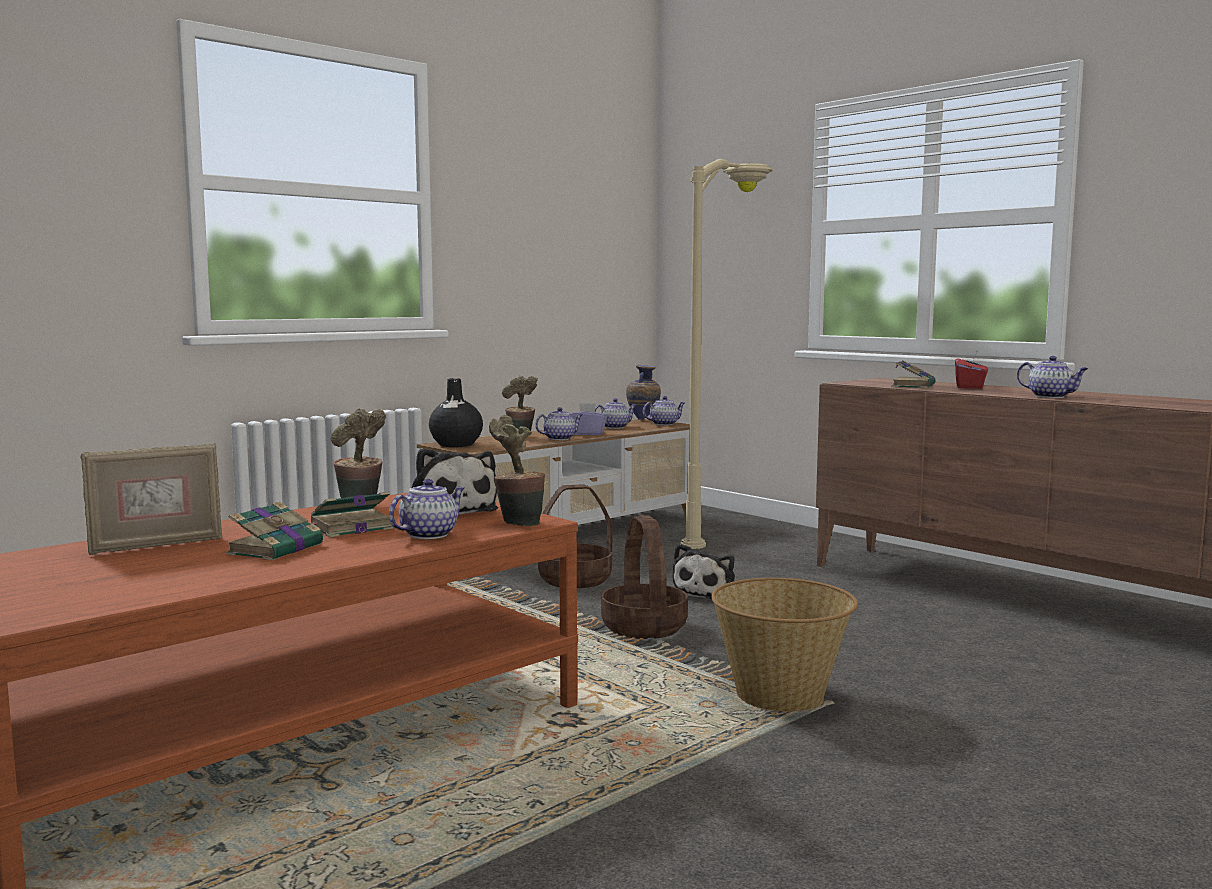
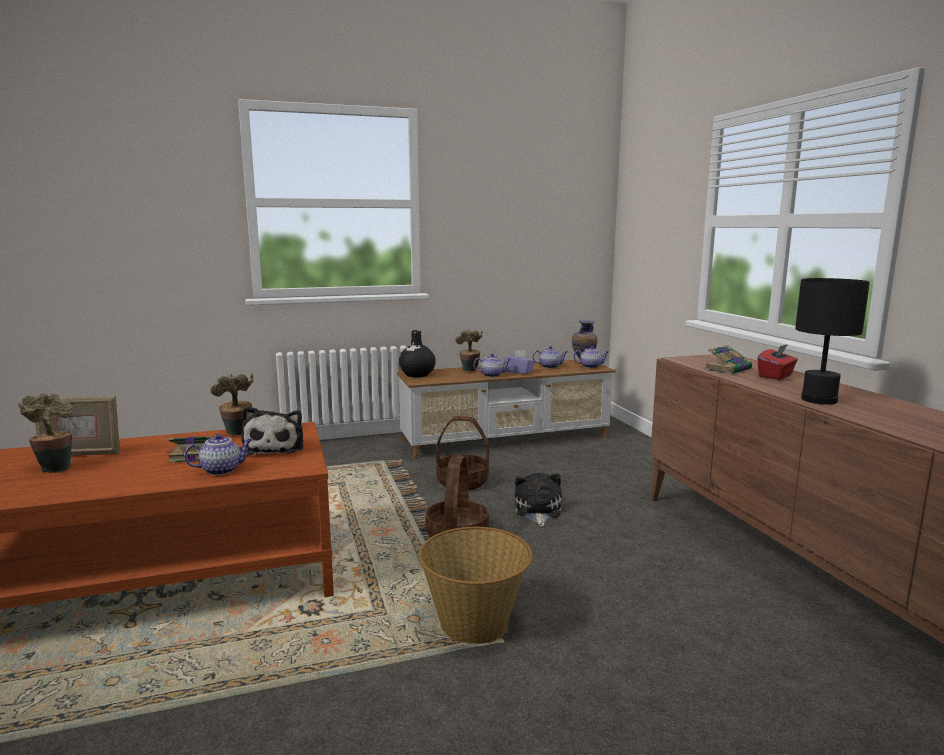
camera: 25 degrees right, 5 degrees up
(277, 549) = (125, 469): book -> none
(517, 523) = (289, 467): potted plant -> potted plant (55, 468)
(707, 592) = (537, 511): plush toy -> plush toy turned 135 degrees clockwise
(728, 530) = (621, 453): beige floor lamp -> none
(1051, 396) = (820, 400): teapot -> black table lamp

